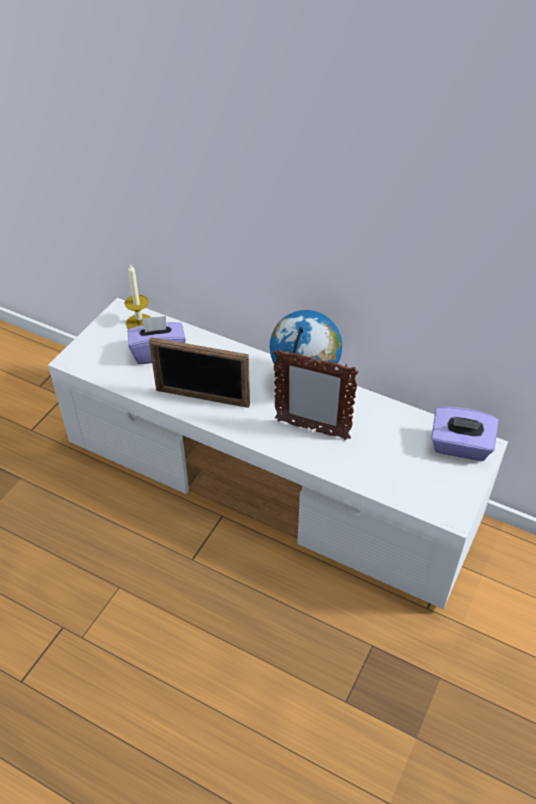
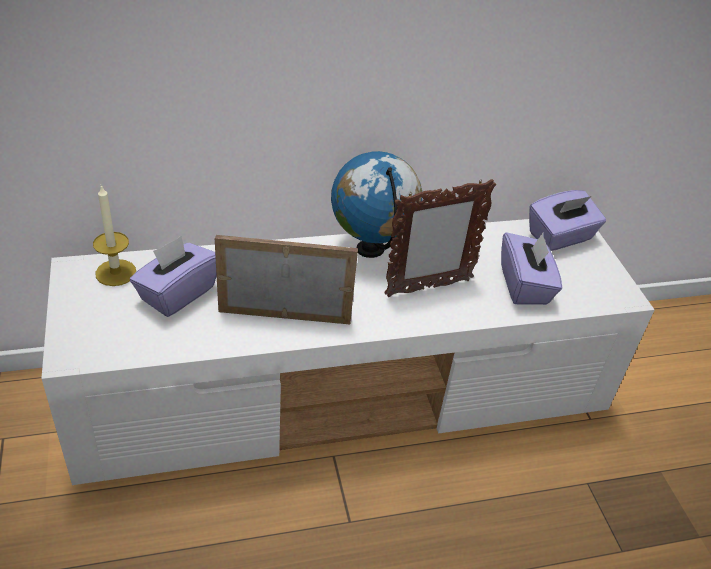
camera: 45 degrees left, 5 degrees down
(202, 398) = (284, 315): picture frame -> picture frame turned 150 degrees counterclockwise
(383, 465) = (525, 285): none -> purple tissue box

